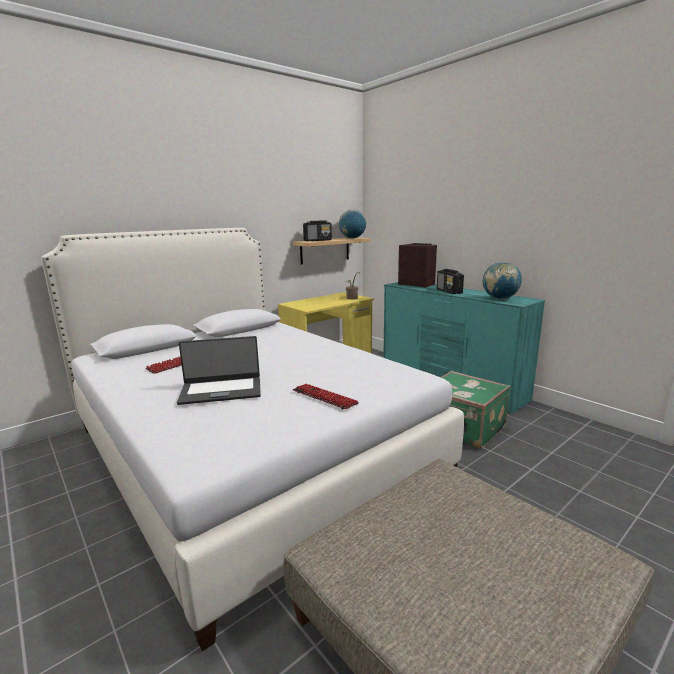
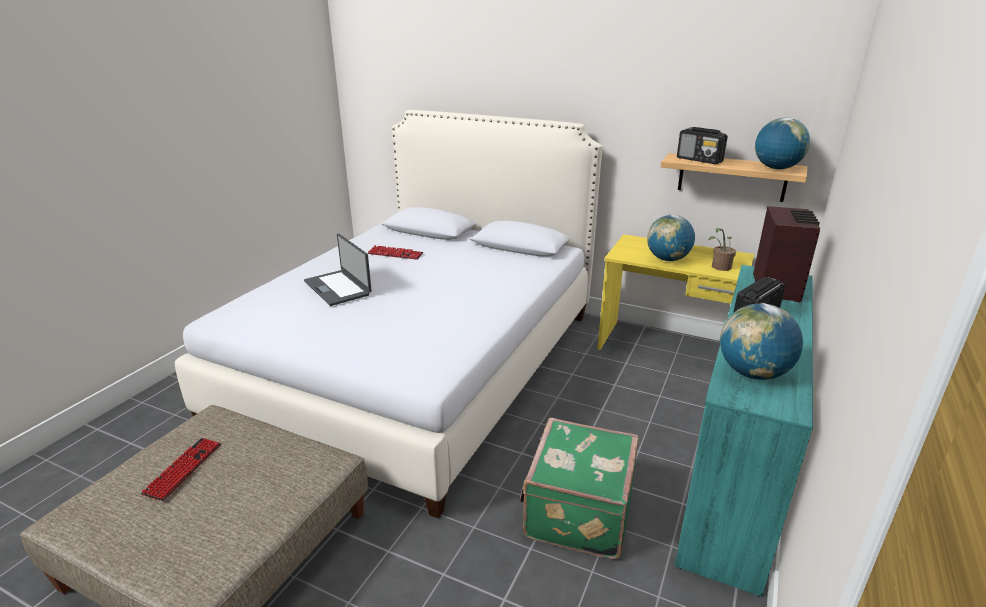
camera: 65 degrees right, 10 degrees up
(324, 397) = (345, 335): keyboard -> keyboard (183, 469)
(329, 303) = (667, 259): none -> globe

